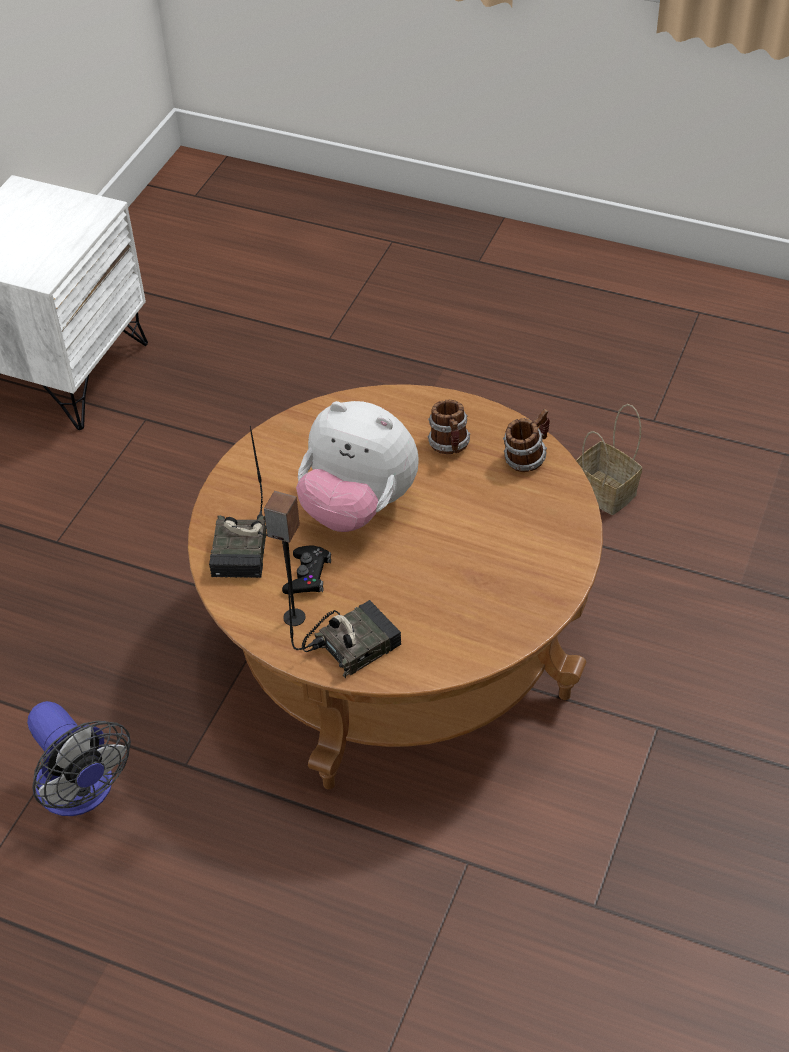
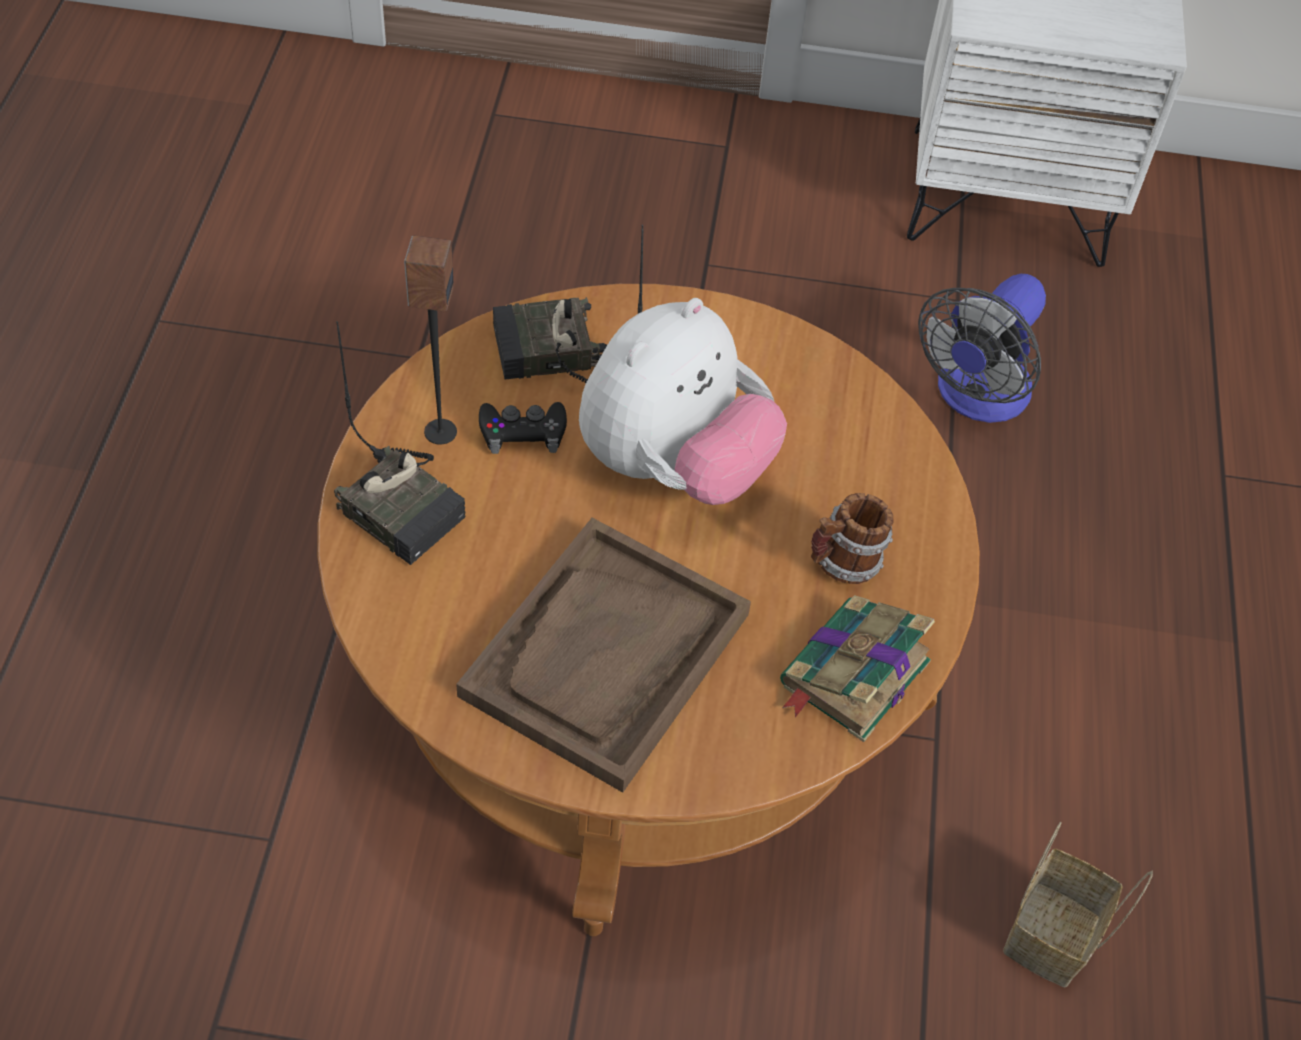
camera: 70 degrees right, 5 degrees up
(82, 792) = (322, 387): fan -> fan (975, 397)
(358, 507) = (674, 467): plush toy -> plush toy turned 150 degrees counterclockwise
(489, 561) = (606, 656): none -> brown tray
(526, 458) = (852, 675): mug -> book

